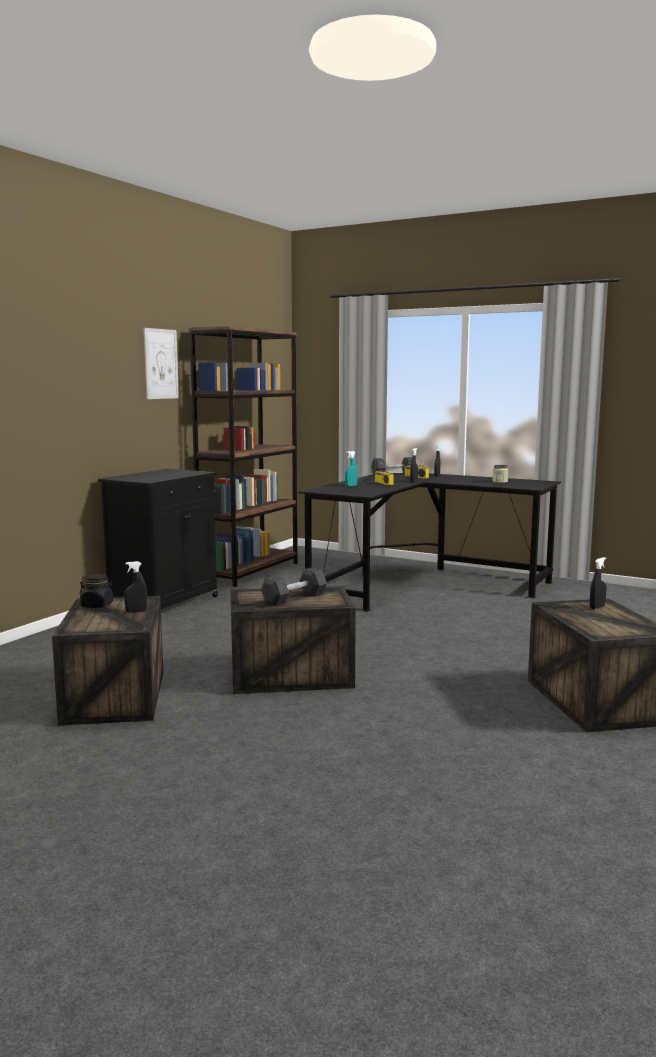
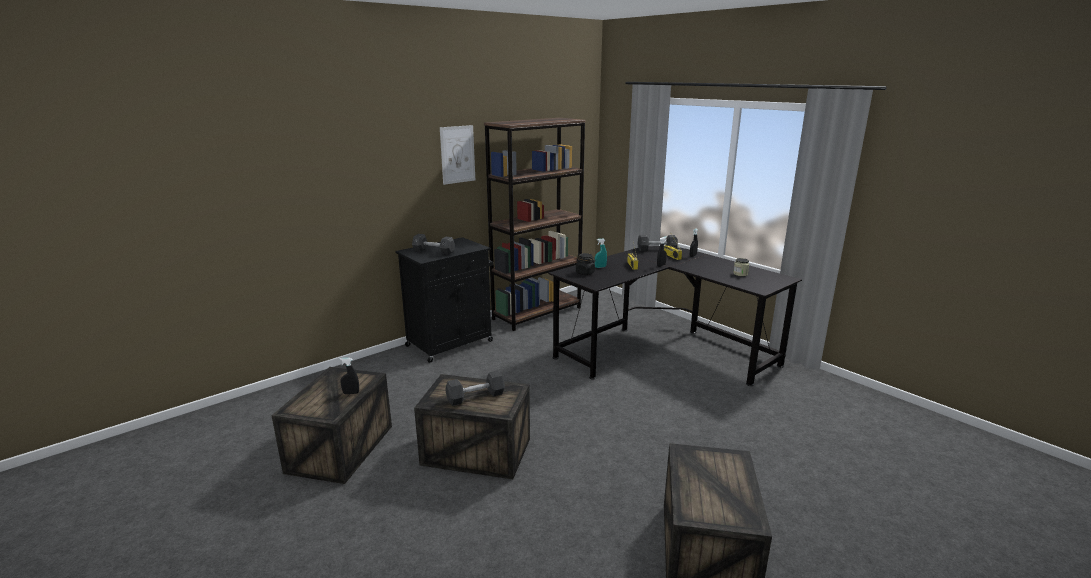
camera: 20 degrees right, 10 degrees up
(97, 605) = (333, 379): black jar -> black jar (585, 273)
(150, 476) = (434, 251): none -> grey dumbbell
(597, 607) = (725, 465): black spray bottle -> none

